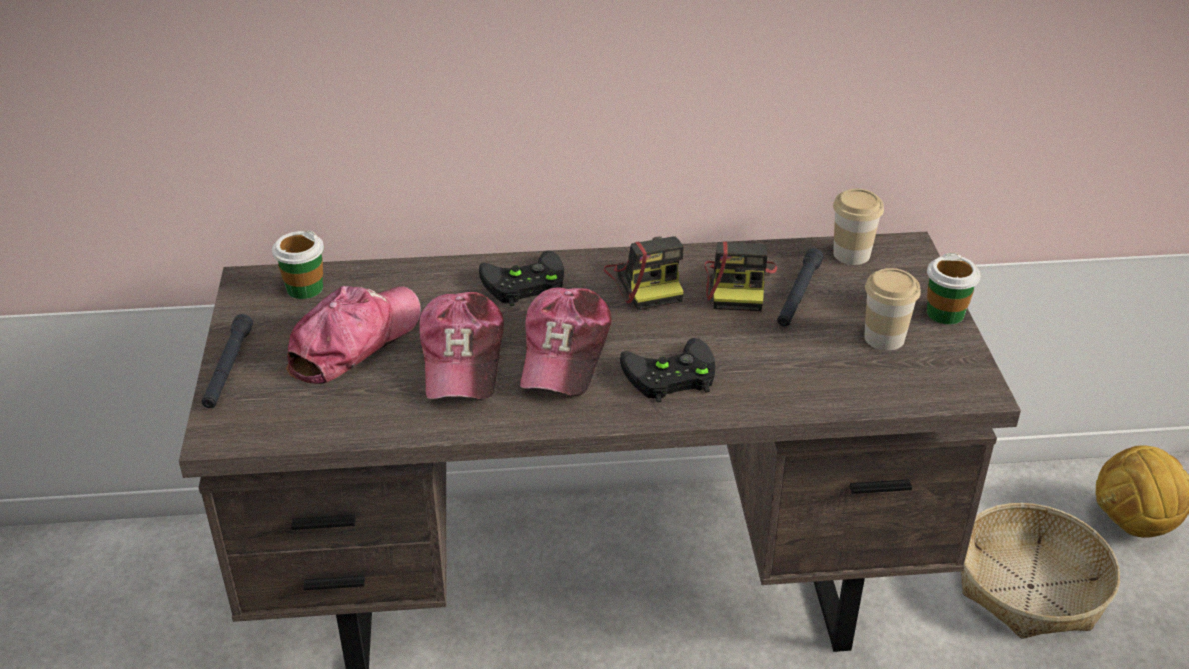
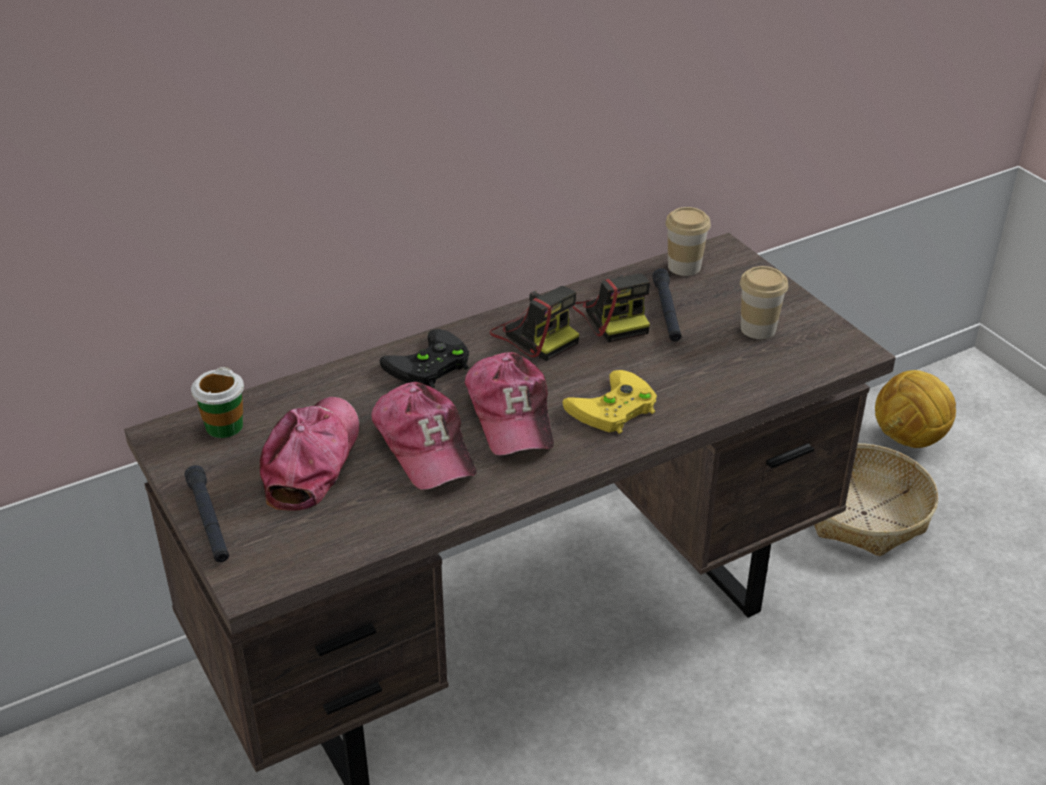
camera: 25 degrees left, 0 degrees up
(668, 376) = (612, 410): black game controller -> yellow game controller
(945, 313) = (789, 296): cup -> none

